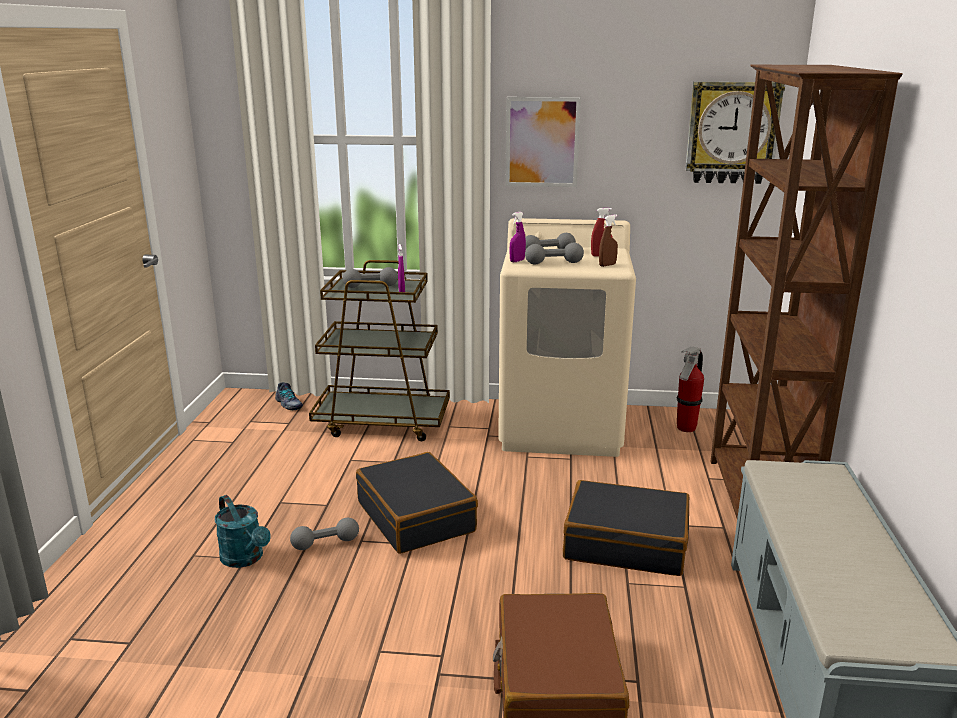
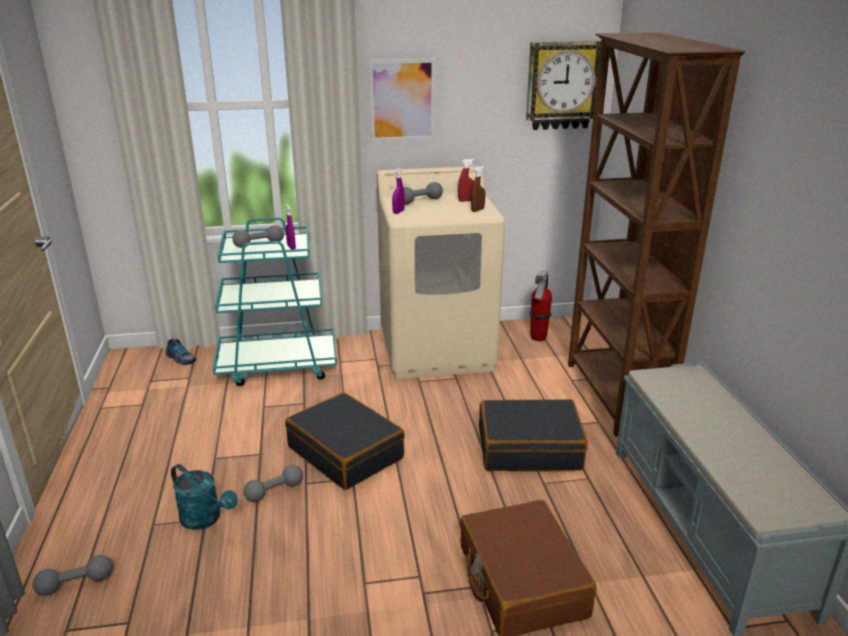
camera: 15 degrees left, 5 degrees up
(383, 422) = (278, 365): brown cart -> turquoise cart
(554, 263) = (431, 212): grey dumbbell -> grey dumbbell (76, 584)

